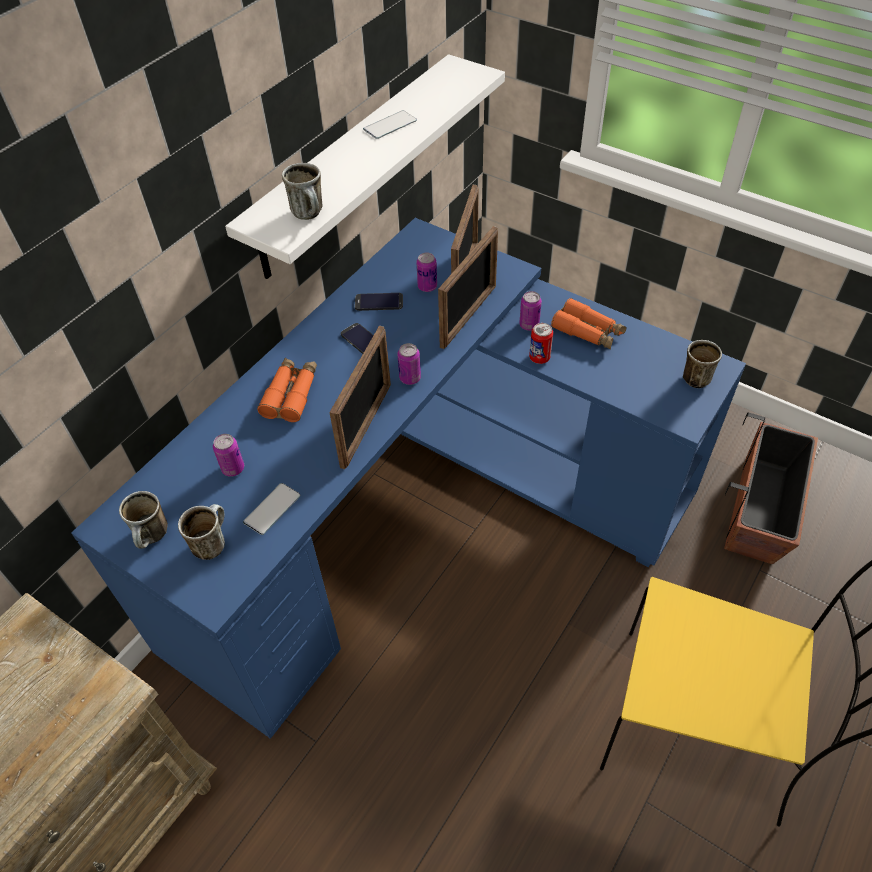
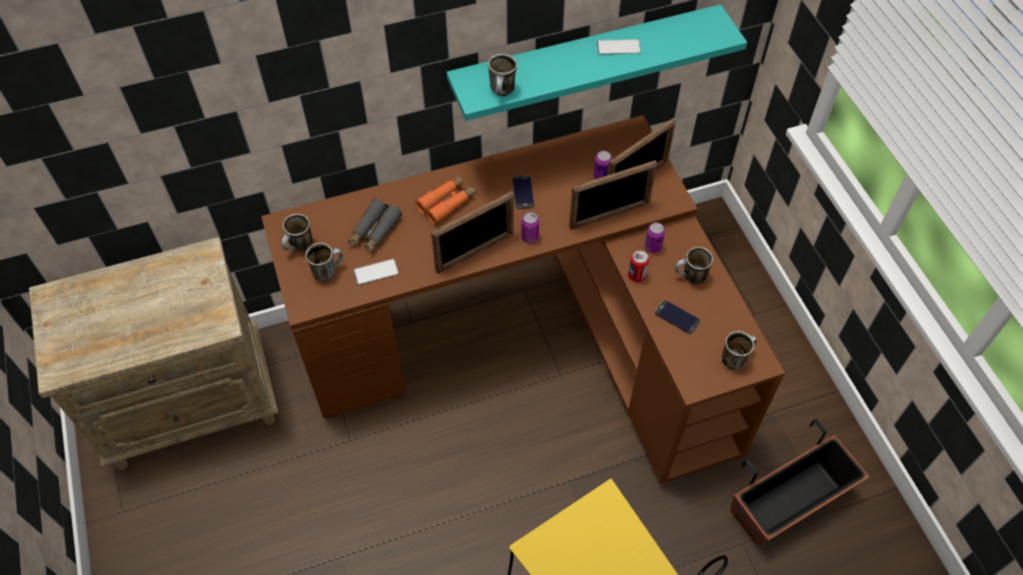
camera: 35 degrees right, 5 degrees up
(233, 468) = (374, 232): can -> grey binoculars
(352, 166) = (585, 61): white shelf -> turquoise shelf
(379, 302) = (558, 169): phone -> phone (677, 317)
(421, 515) = (531, 340): blue desk -> brown desk
(588, 332) = (690, 278): orange binoculars -> mug

